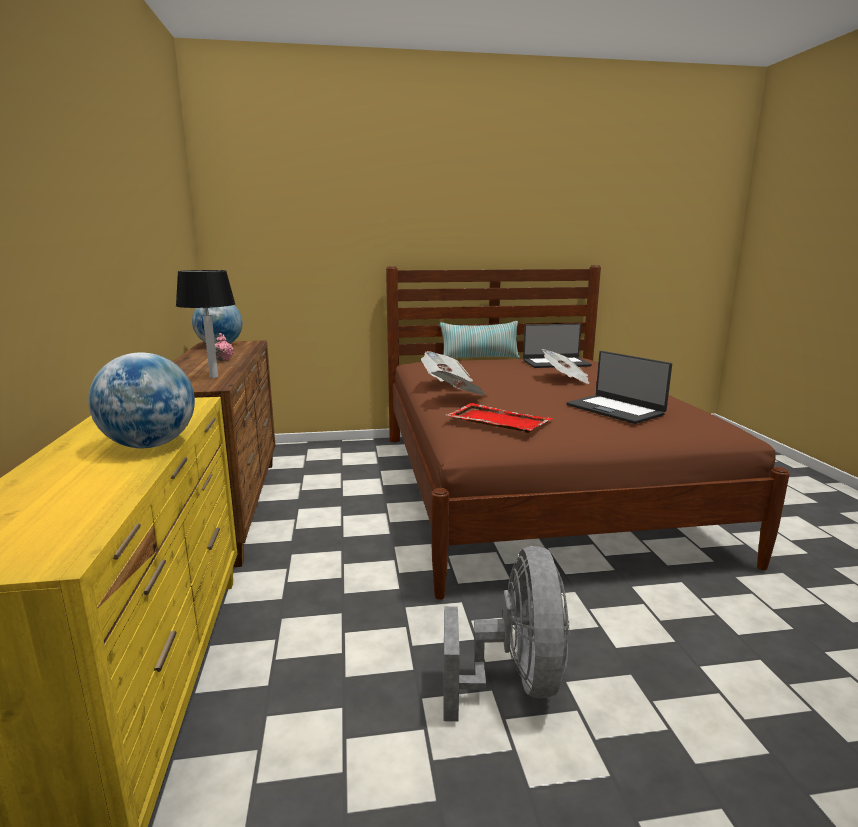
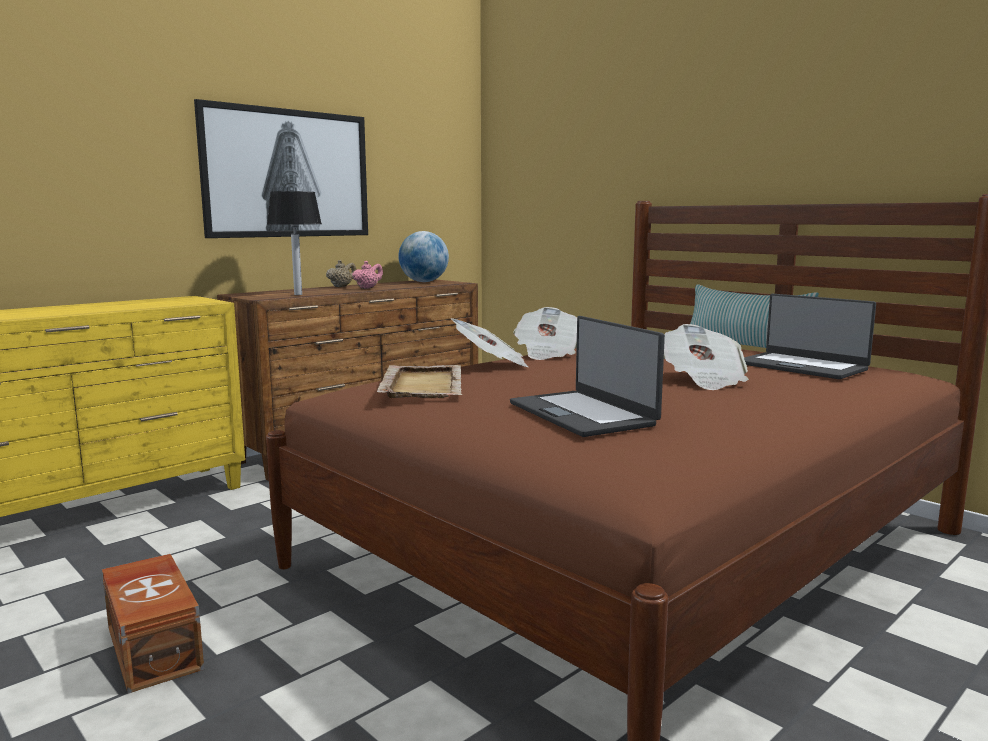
camera: 55 degrees right, 5 degrees down
(130, 246) = (288, 173): none -> picture
(150, 445) = (80, 311): globe -> none
(186, 362) = (341, 286): none -> beige teapot
(497, 421) = (423, 385): red tray -> beige tray
(515, 681) = (155, 646): grey fan -> brown storage box
(615, 409) = (583, 414): laptop -> laptop turned 45 degrees counterclockwise

